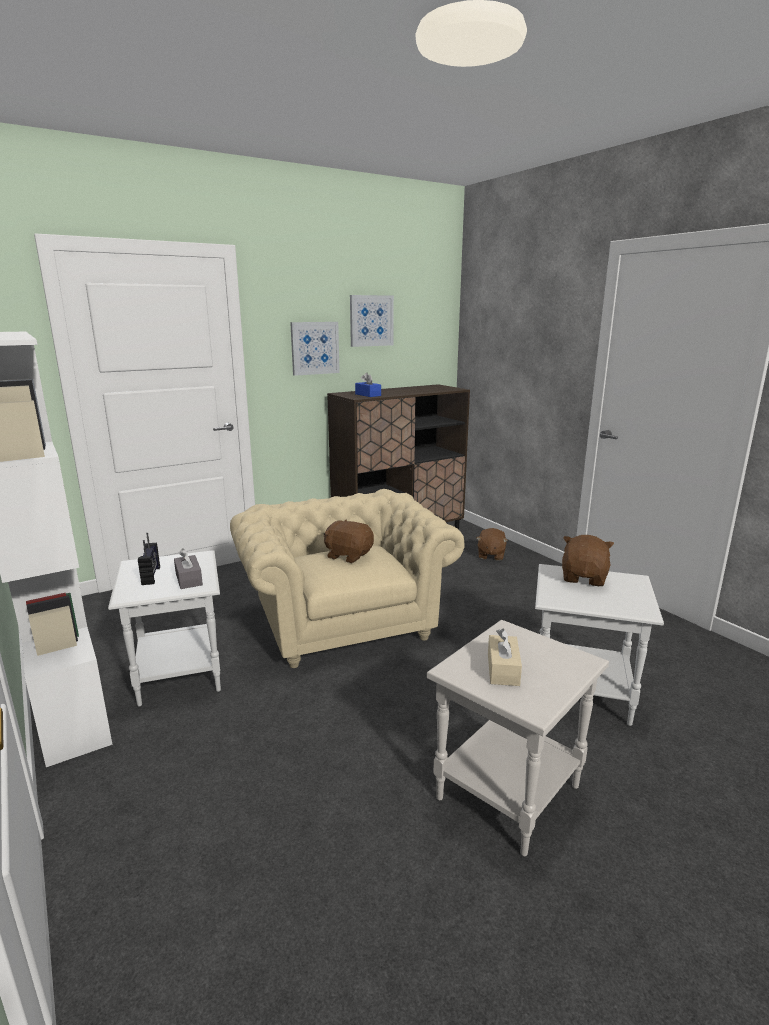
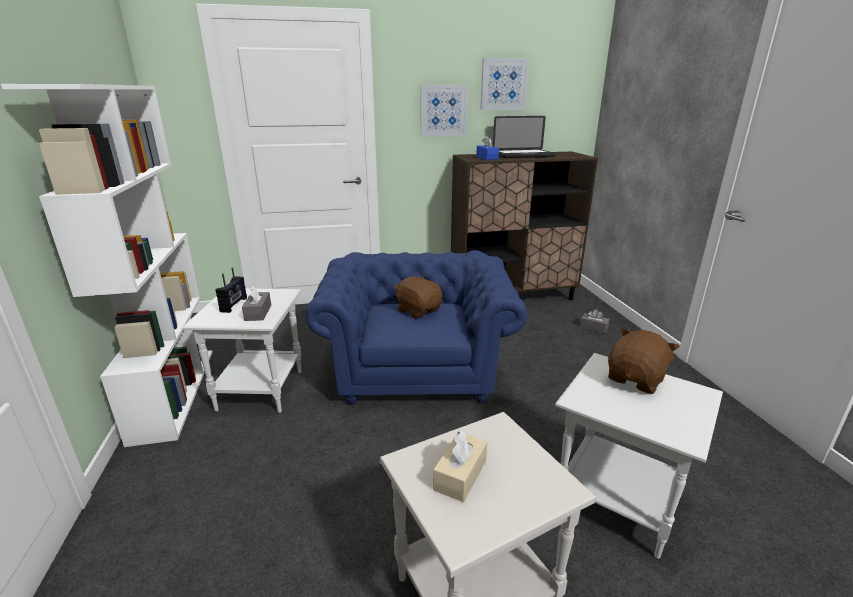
camera: 20 degrees right, 5 degrees up
(343, 621) = (417, 368): beige armchair -> blue armchair
(399, 390) = (523, 155): none -> laptop
(490, 555) = (593, 327): brown plush toy -> grey tissue box

